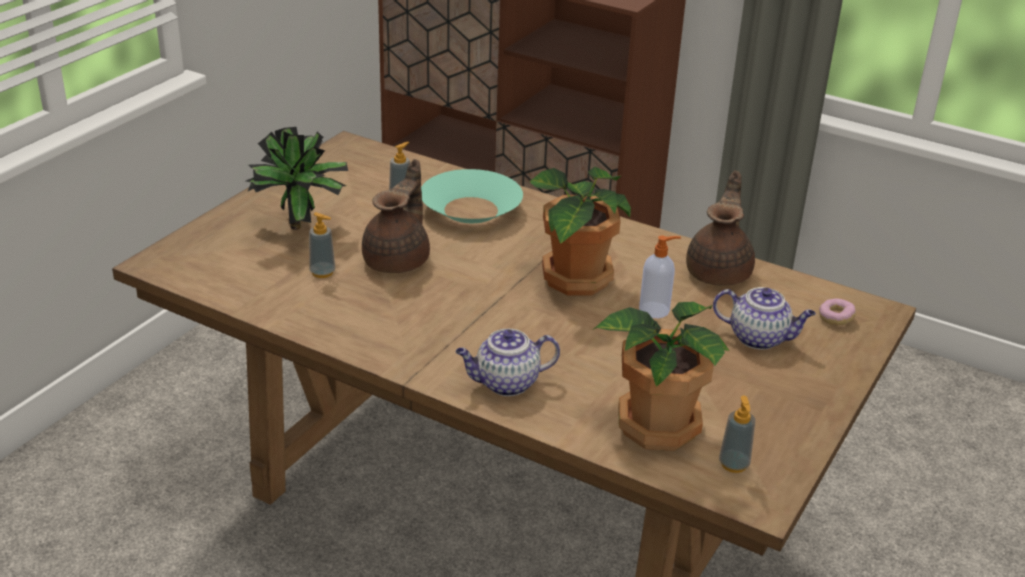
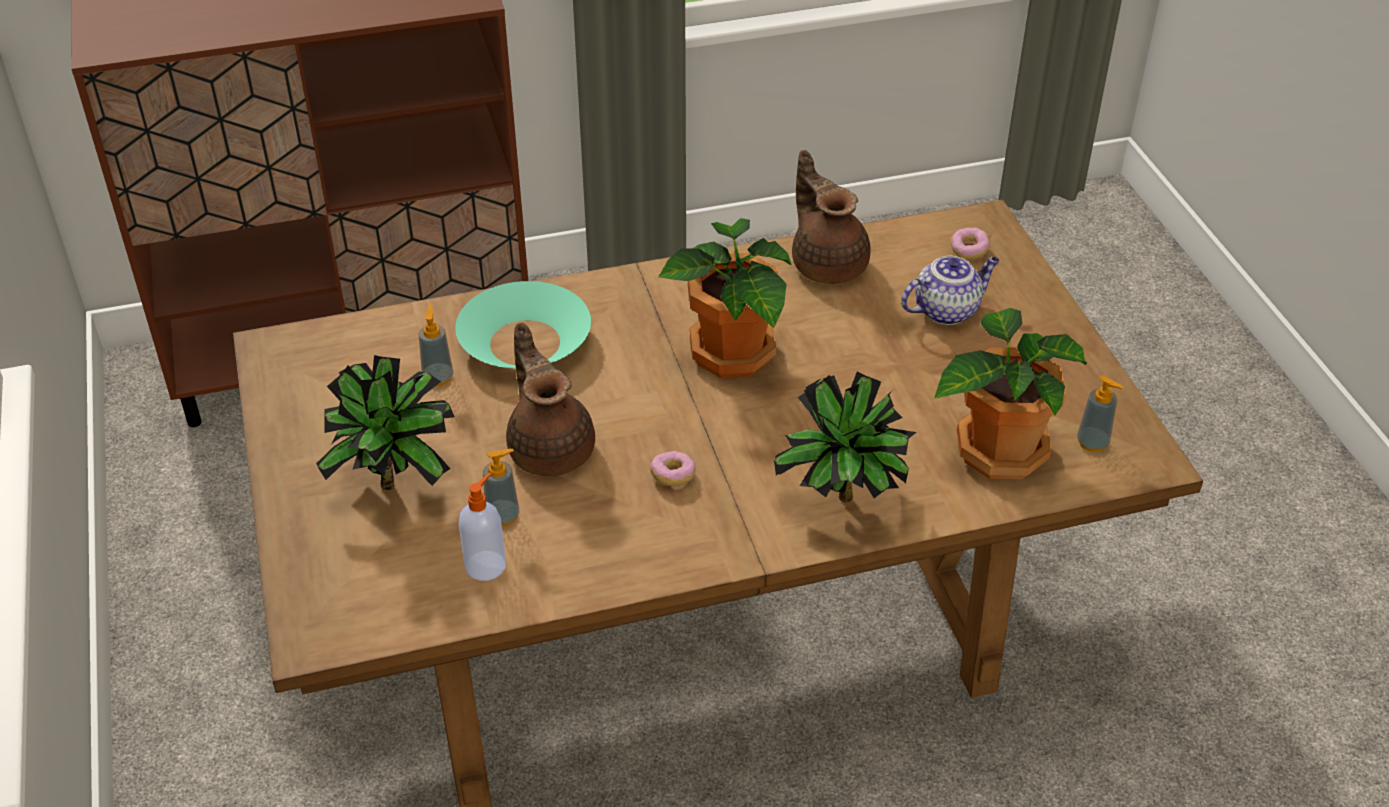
camera: 45 degrees left, 10 degrees up
(438, 311) = (673, 476): none -> donut
(505, 383) = (840, 504): teapot -> potted plant
(655, 310) = (838, 339): soap dispenser -> soap dispenser (486, 565)

